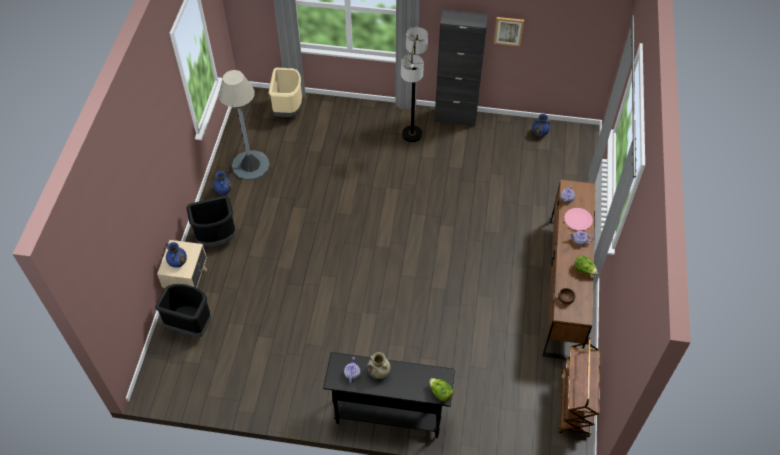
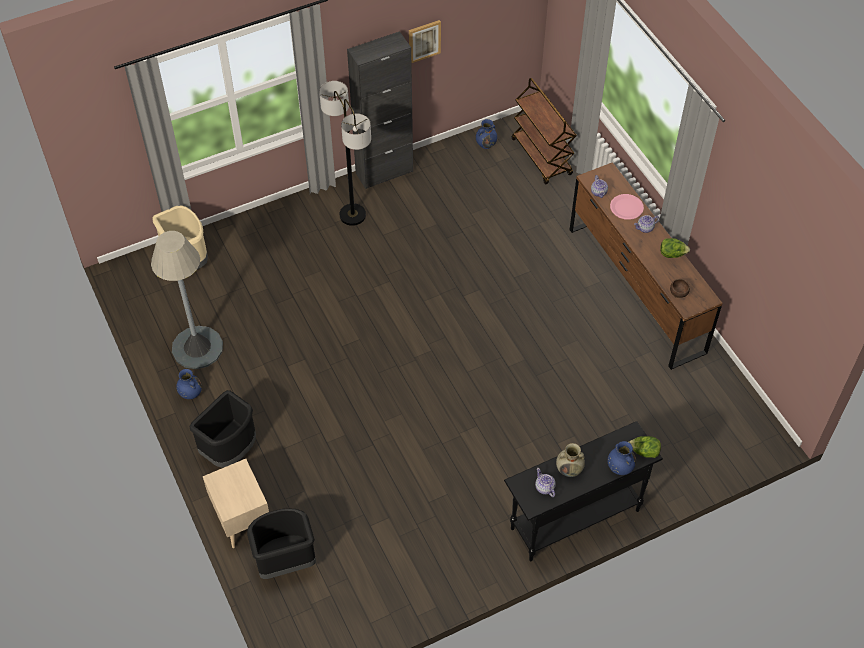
camera: 35 degrees left, 0 degrees up
(178, 262) = (236, 494): blue vase -> blue vase (619, 467)
(575, 404) = (736, 397): brown cart -> brown cart (542, 157)

